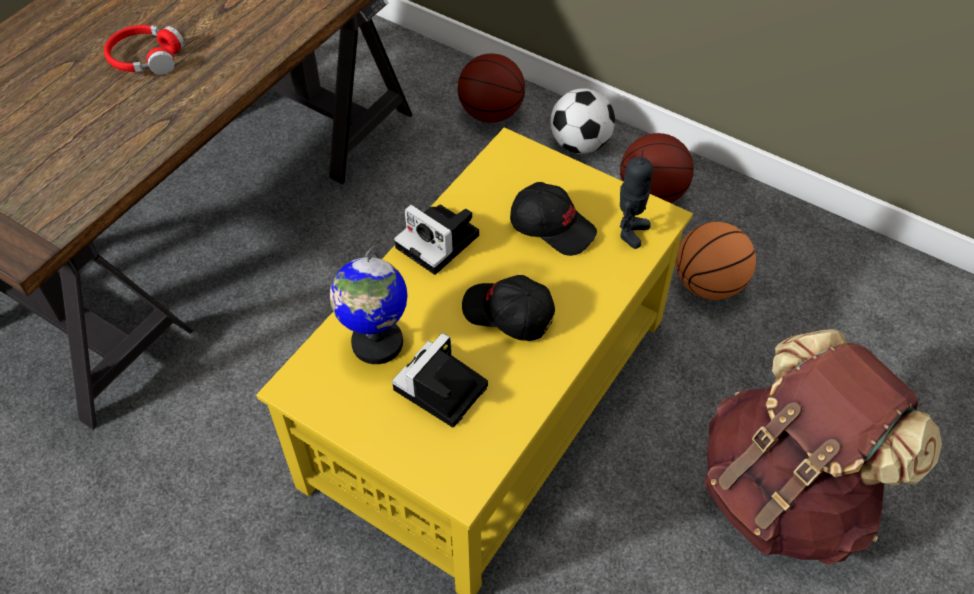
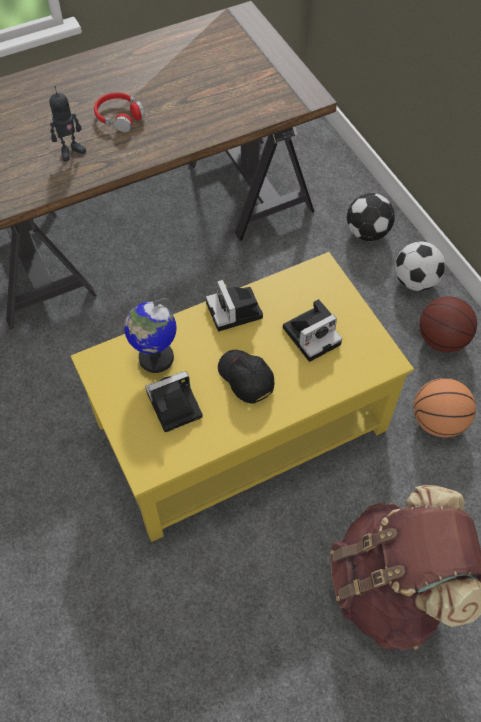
camera: 30 degrees right, 5 degrees up
(491, 113) = (368, 233): basketball -> football
(552, 227) = (313, 334): black cap -> camera
(630, 232) = (361, 361): toy robot -> toy robot (71, 151)

